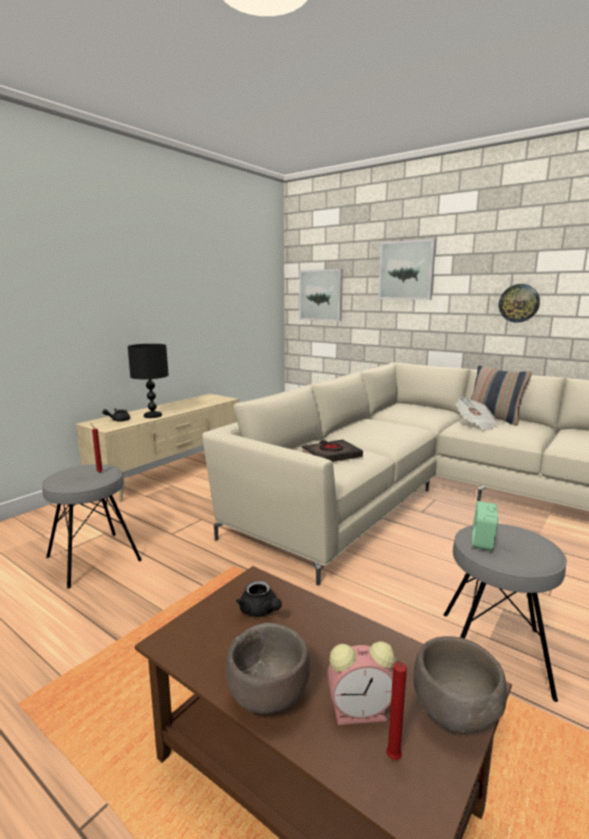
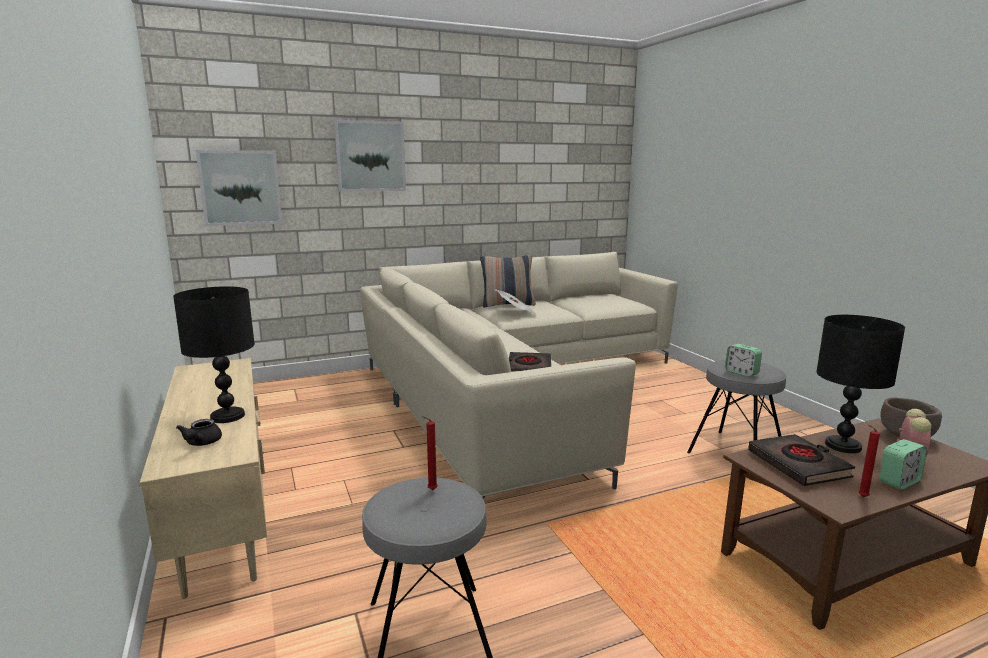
camera: 60 degrees left, 0 degrees up
(260, 611) = (798, 465): black teapot -> black book
(268, 695) = (899, 481): brown bowl -> alarm clock
(349, 644) = (842, 446): none -> black table lamp
(391, 755) = (942, 460): red candle -> red candle (861, 497)
(519, 303) = (490, 192): wall clock -> none

